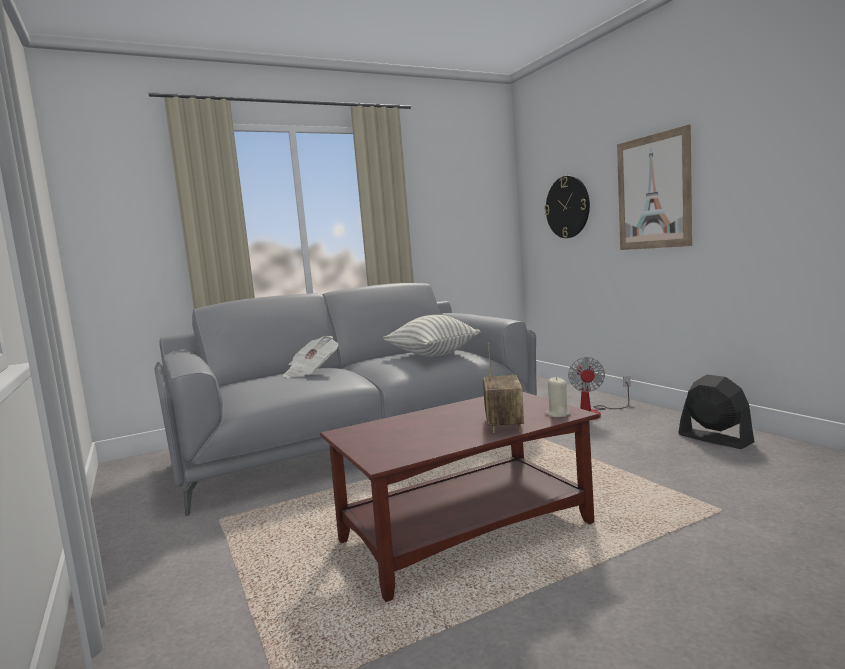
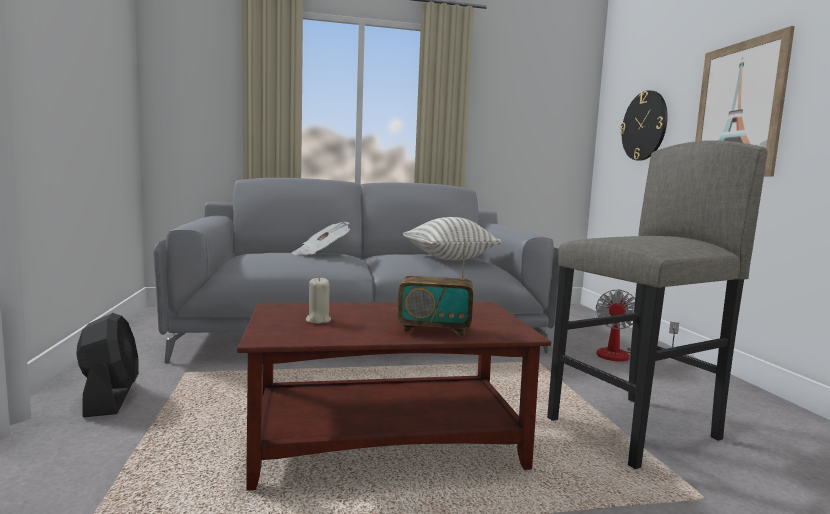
camera: 15 degrees right, 0 degrees up
(503, 424) = (434, 329): radio -> radio turned 75 degrees clockwise
(557, 414) = (504, 332): beige candle -> beige candle (318, 320)
(643, 472) = (634, 429): none -> grey stool
(714, 439) = (753, 413): black fan -> black fan (110, 398)

